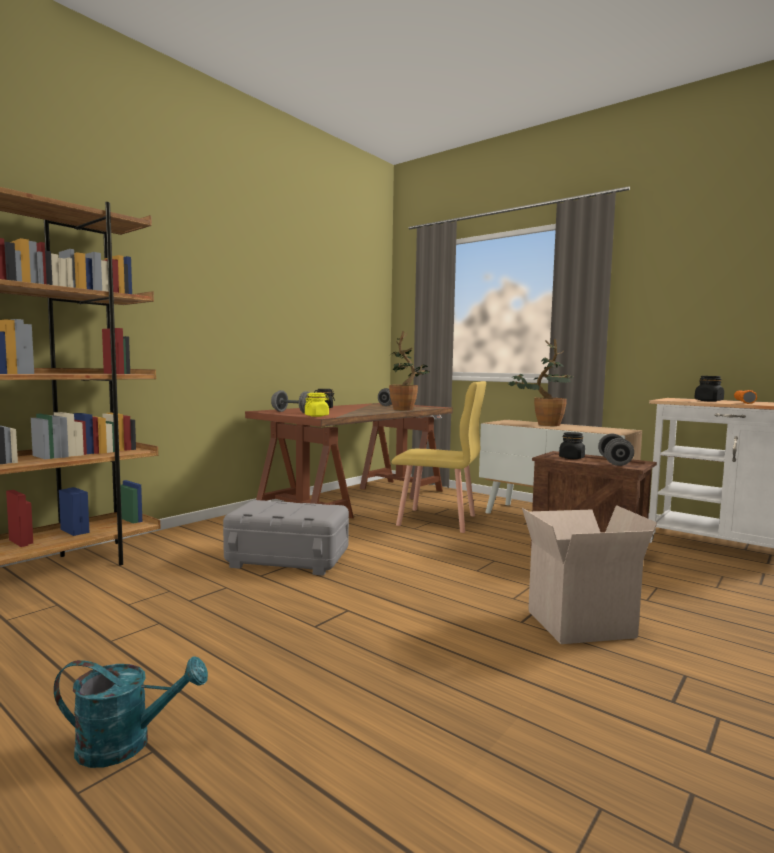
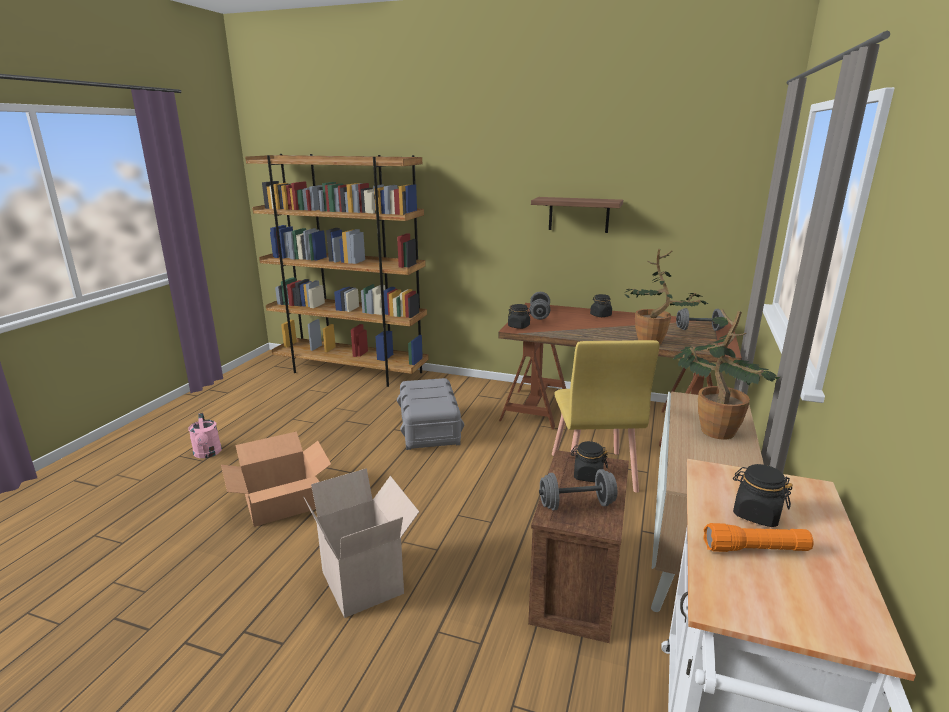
camera: 70 degrees right, 15 degrees up
(127, 744) = (207, 454): turquoise watering can -> pink watering can
(282, 315) = (578, 214): none -> shelf
(316, 416) = (519, 326): yellow jar -> black jar
(391, 663) = (282, 502): none -> cardboard box

